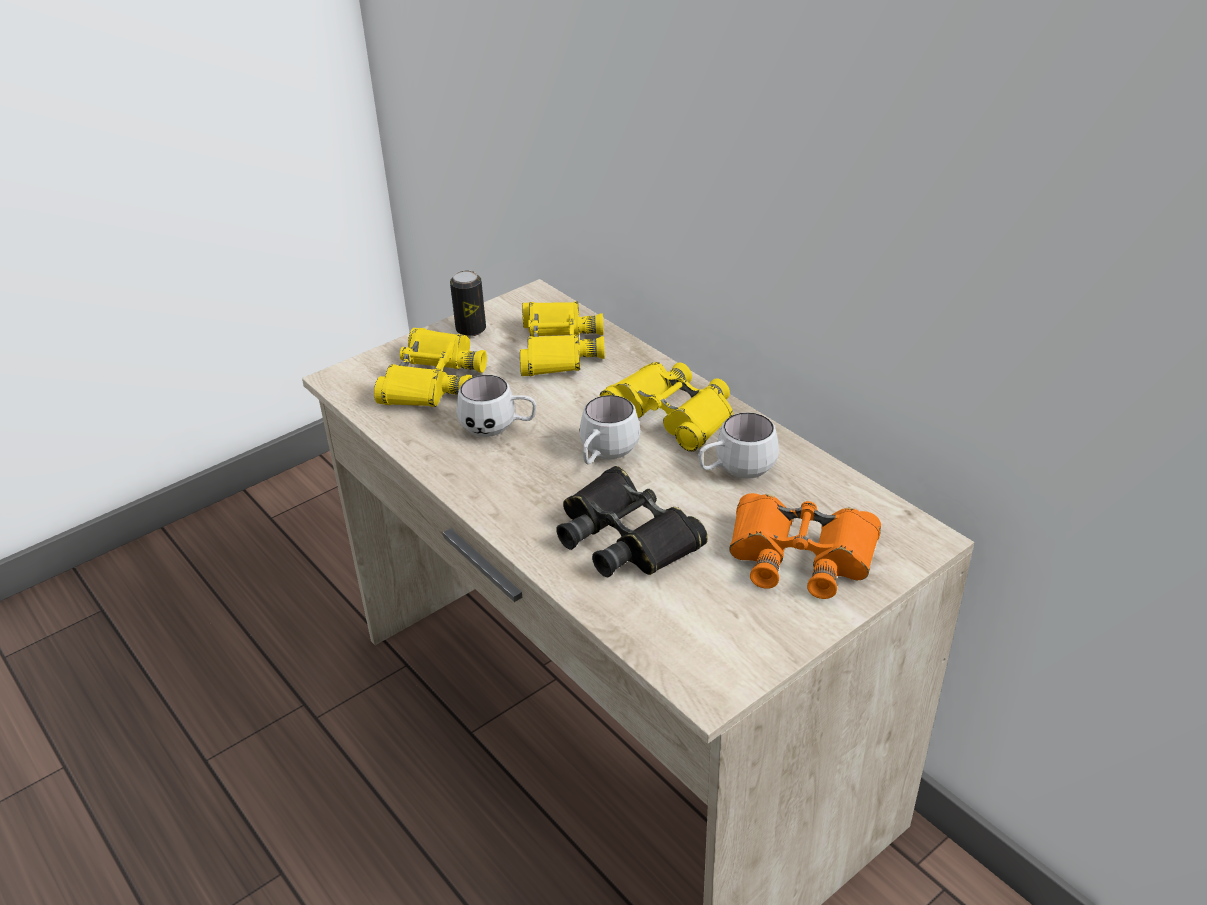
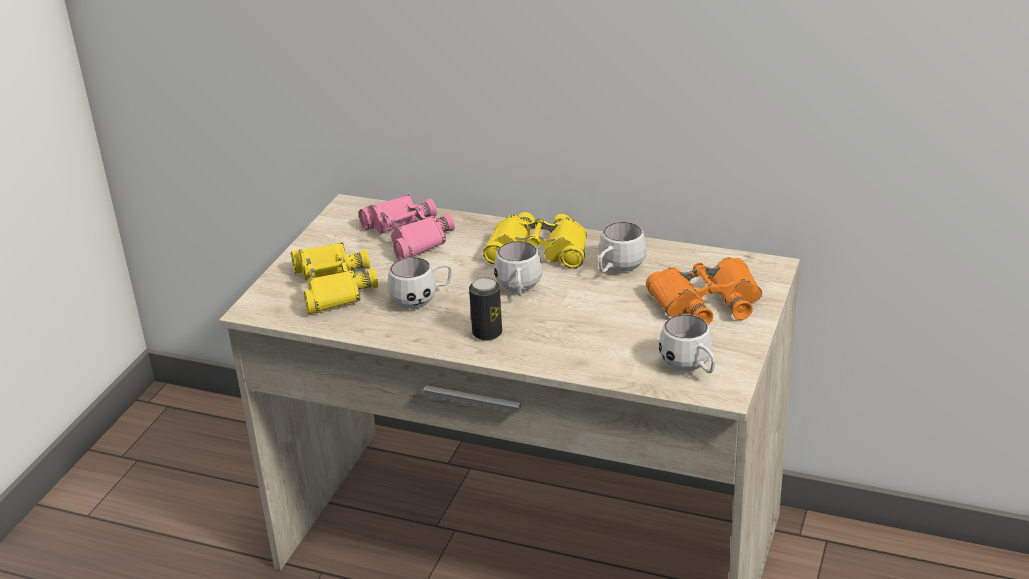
camera: 30 degrees left, 5 degrees down
(471, 329) = (323, 244): can -> can (487, 333)
(558, 348) = (408, 235): yellow binoculars -> pink binoculars
(626, 536) = (585, 331): black binoculars -> none
(699, 638) = (691, 368): none -> white mug

